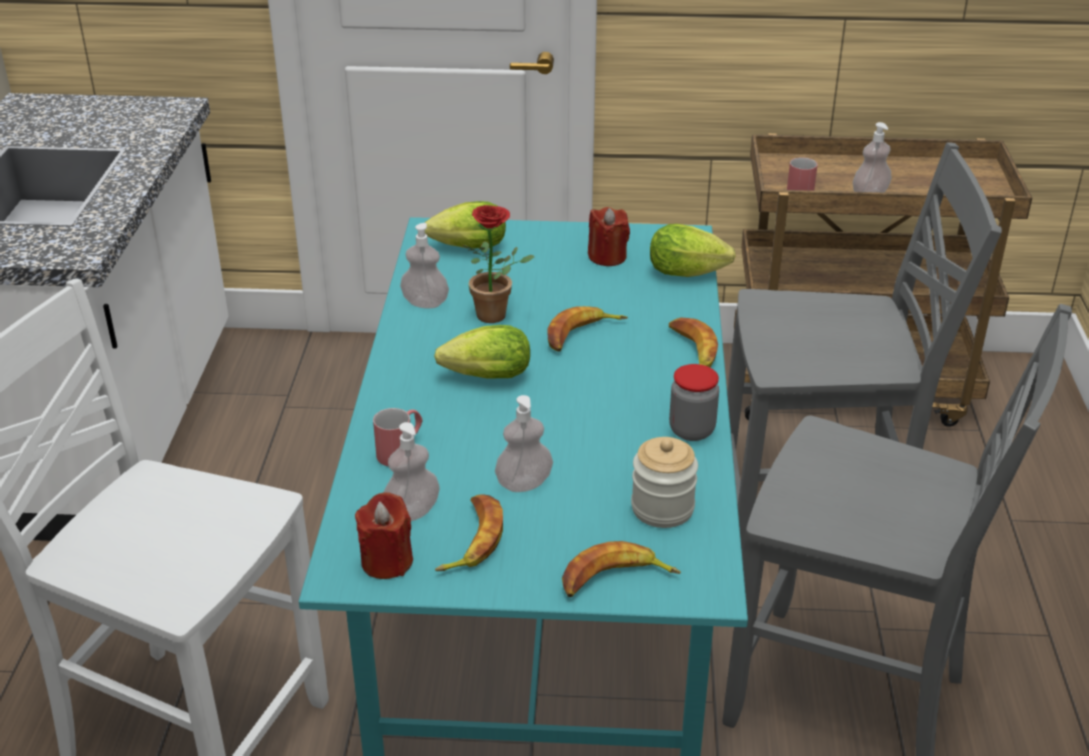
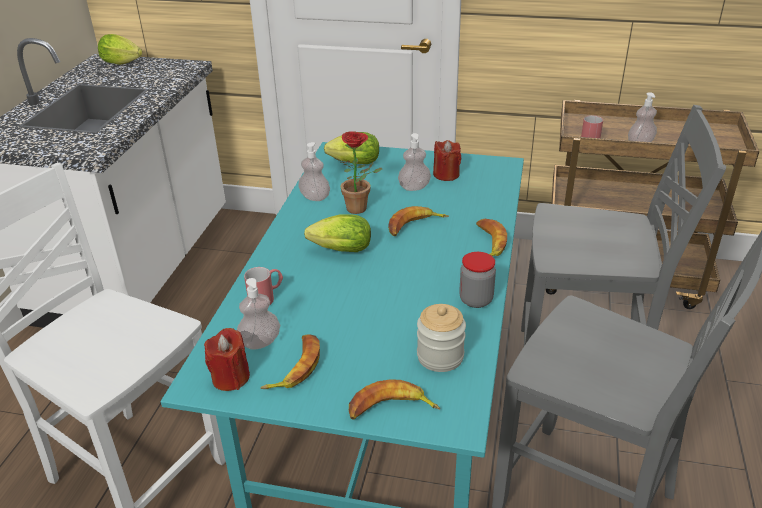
camera: 10 degrees right, 0 degrees up
(524, 483) = (345, 328): soap dispenser -> soap dispenser (414, 187)
(691, 273) = (501, 189): lettuce -> lettuce (124, 63)

